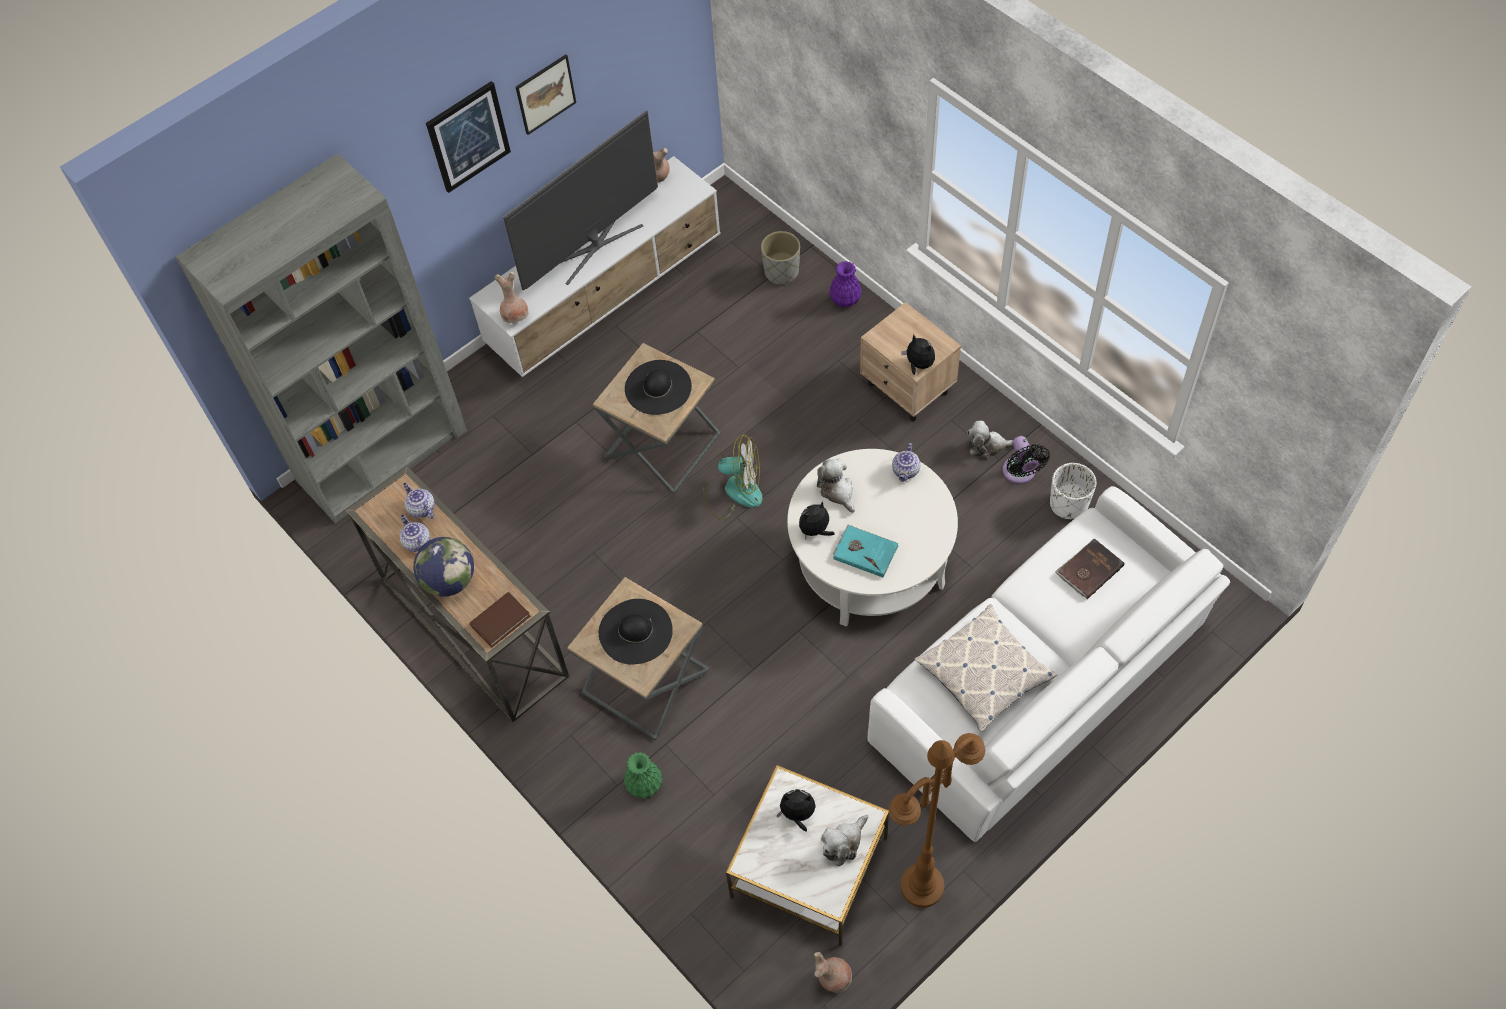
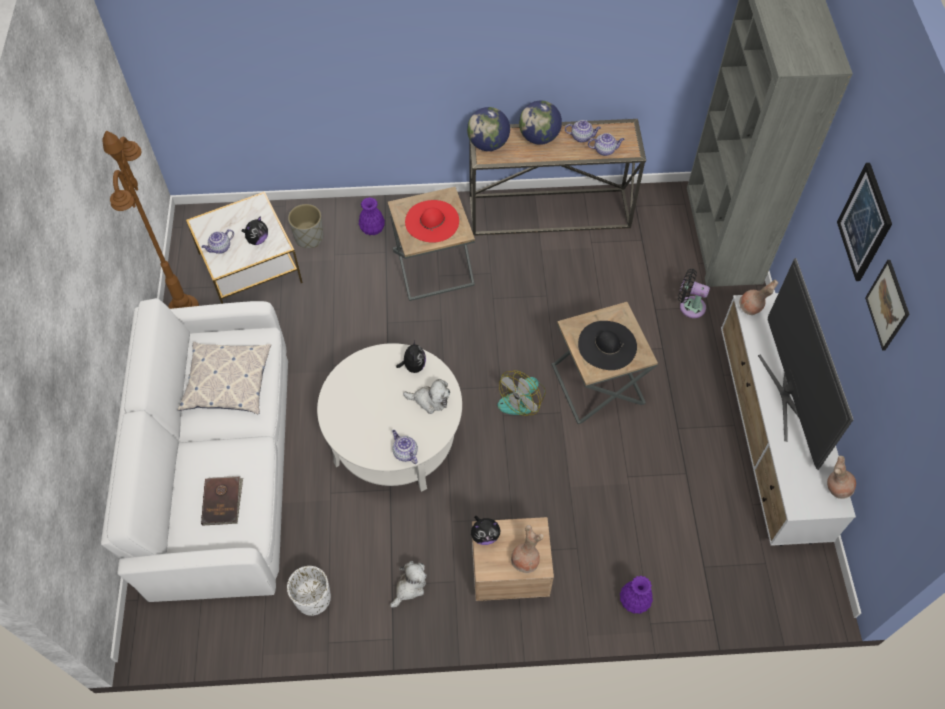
camera: 125 degrees right, 0 degrees up
(500, 621) = (488, 144): brown book -> globe
(635, 631) = (432, 221): black hat -> red hat
(644, 785) = (372, 228): green vase -> purple vase
(781, 271) = (702, 576): grey planter -> grey planter (309, 238)
(833, 977) = (189, 240): brown vase -> brown vase (526, 561)
(843, 843) = (220, 248): plush toy -> teapot
(865, 552) = (370, 382): turquoise book -> none
(1020, 473) = (367, 588): black fan -> black fan (689, 306)

